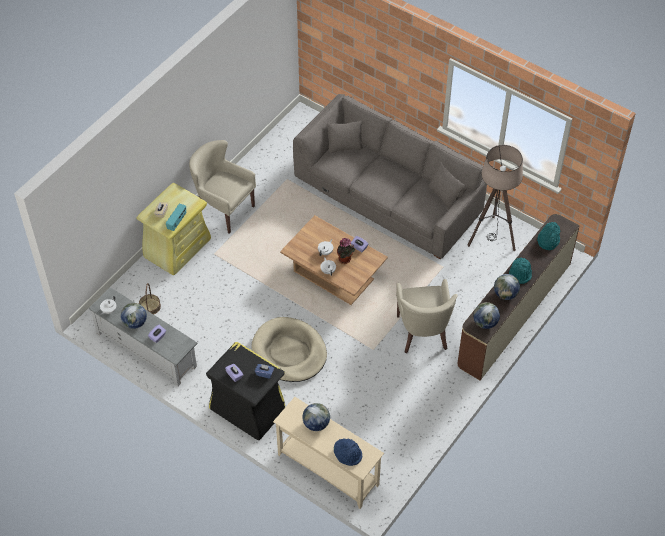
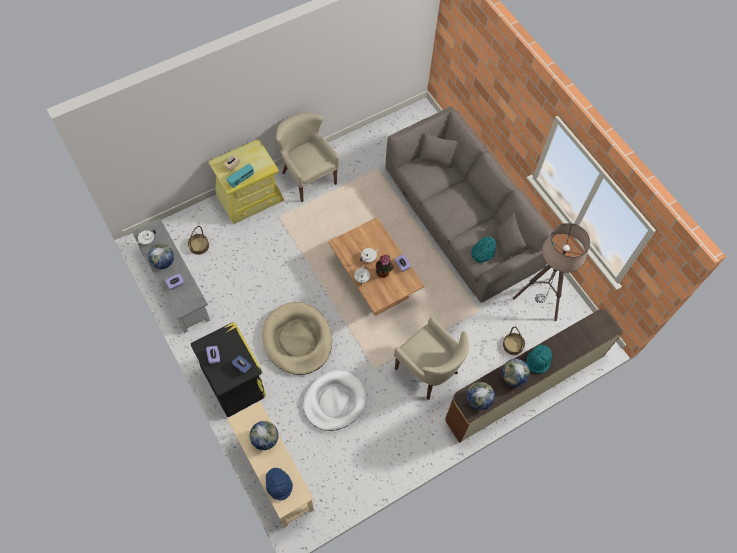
camera: 20 degrees right, 10 degrees up
(351, 390) = (334, 401): none -> white dog bed
(422, 333) = (427, 371): beige armchair -> beige armchair turned 60 degrees counterclockwise
(487, 284) = (513, 345): none -> basket
(548, 240) = (583, 335): turquoise hat -> turquoise hat (482, 252)

